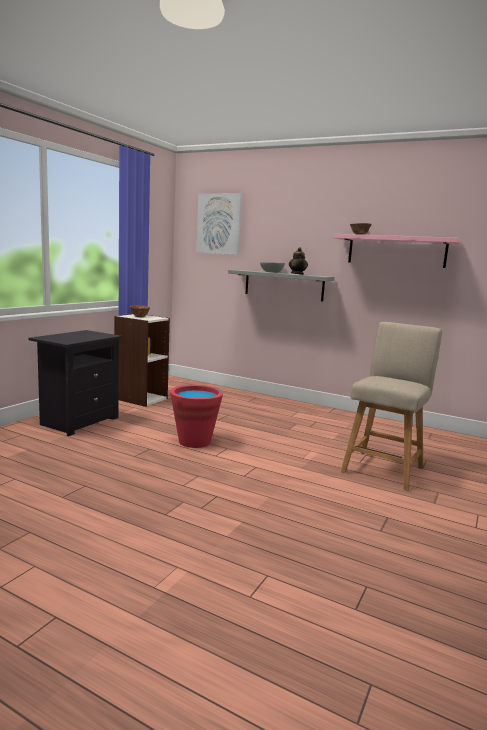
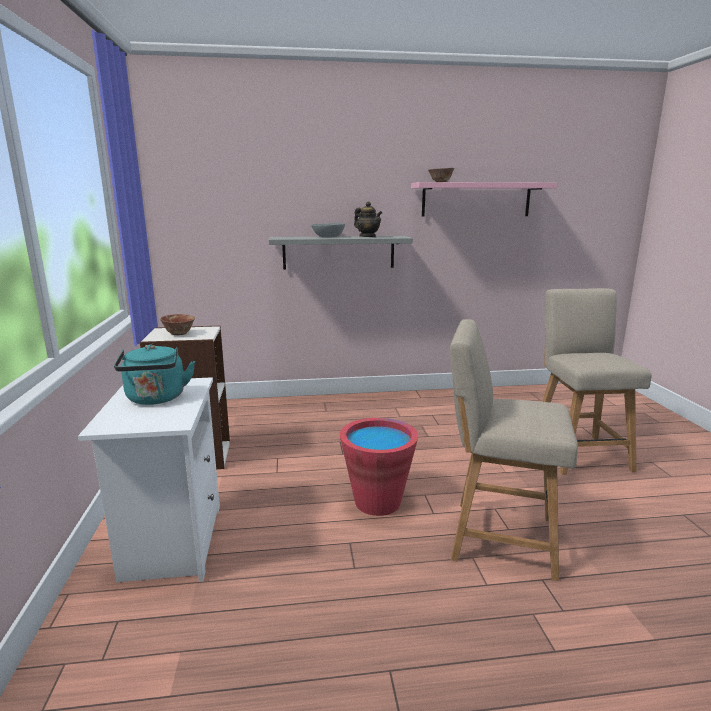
camera: 35 degrees left, 5 degrees up
(78, 421) = (172, 542): black nightstand -> white nightstand
(80, 336) = (156, 399): none -> turquoise kettle
(219, 224) = (227, 171): picture -> none
(229, 475) = (496, 536): none -> beige chair

